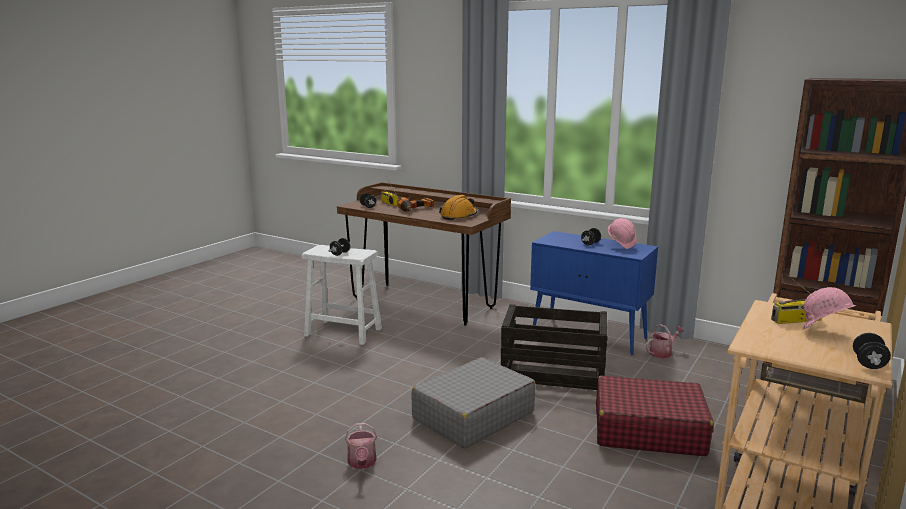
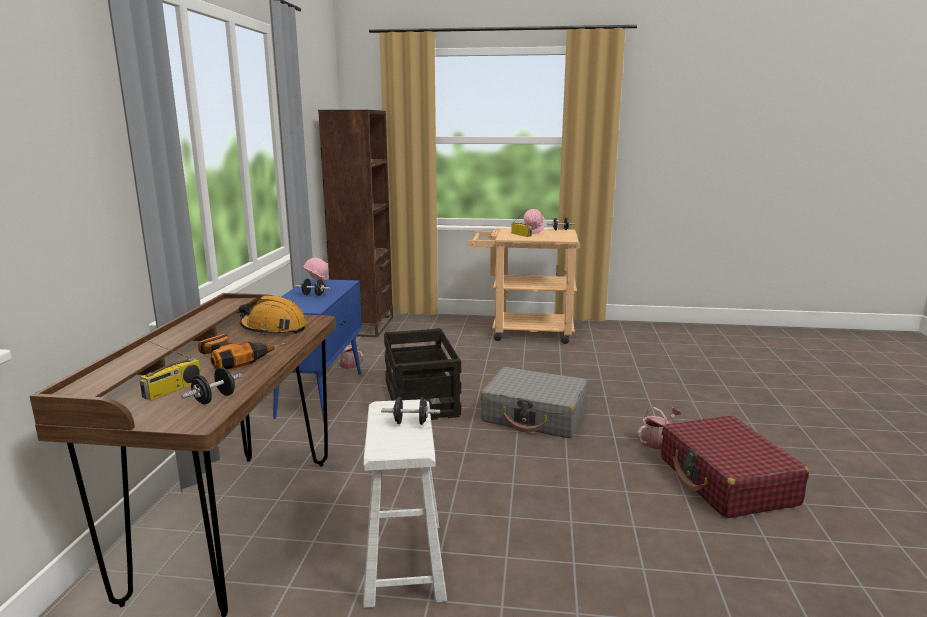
camera: 115 degrees left, 0 degrees up
(648, 430) = (486, 360): red suitcase -> red suitcase (726, 481)

